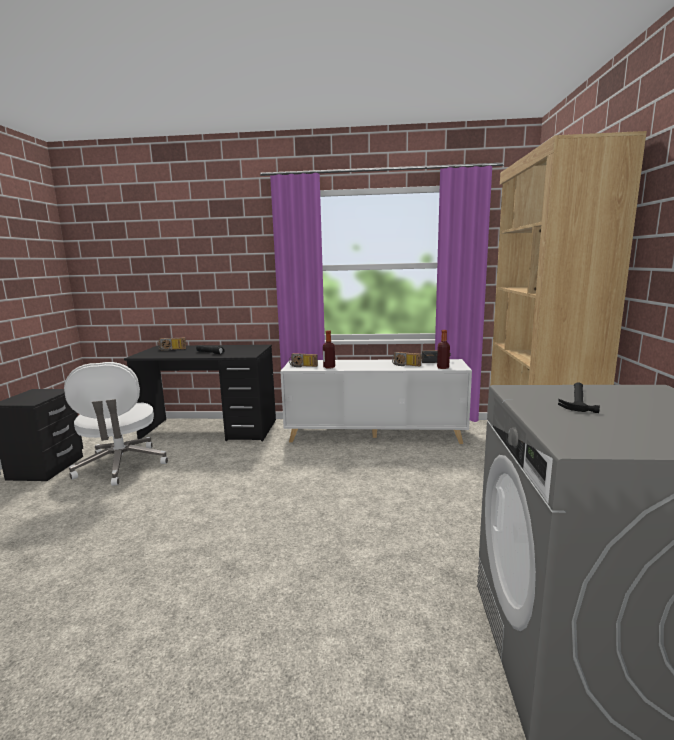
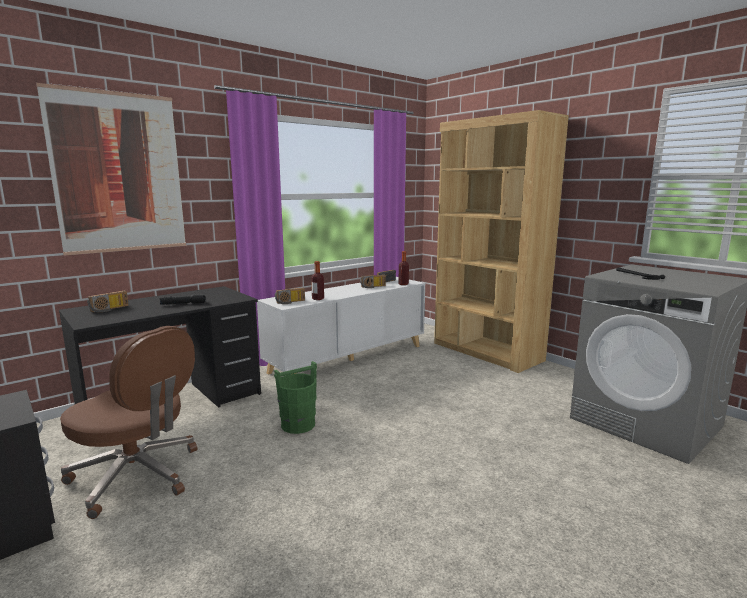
camera: 45 degrees left, 0 degrees up
(121, 466) = (137, 476): white office chair -> brown office chair
(195, 250) = (119, 173): none -> picture
(241, 472) = (298, 425): none -> green bucket

